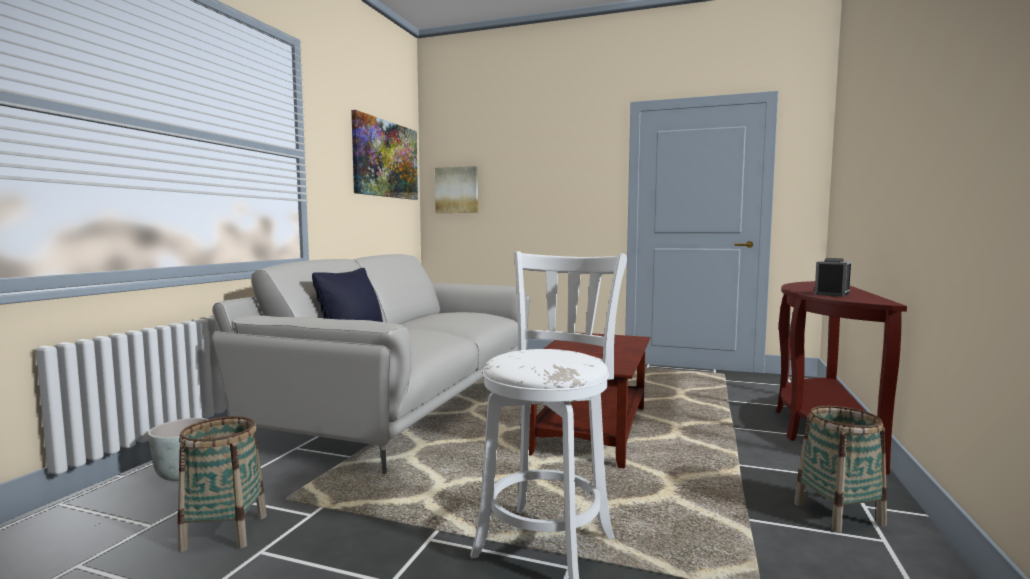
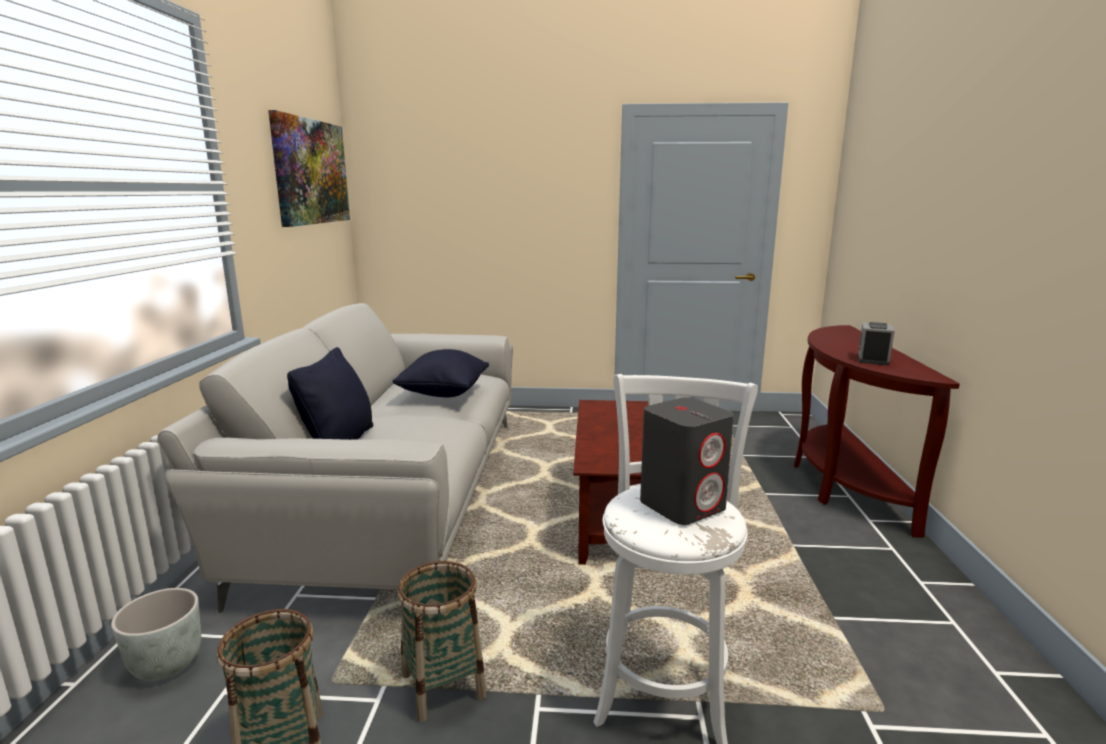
camera: 15 degrees left, 10 degrees up
(455, 320) = (444, 393): none -> black pillow
(457, 190) = (401, 206): picture -> none
(554, 356) = (683, 505): none -> grey speaker
(838, 514) = (904, 596): basket -> basket (442, 686)

